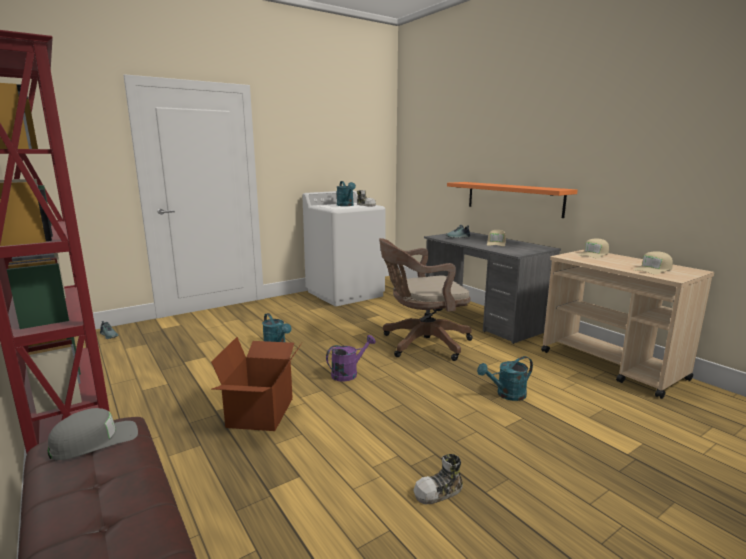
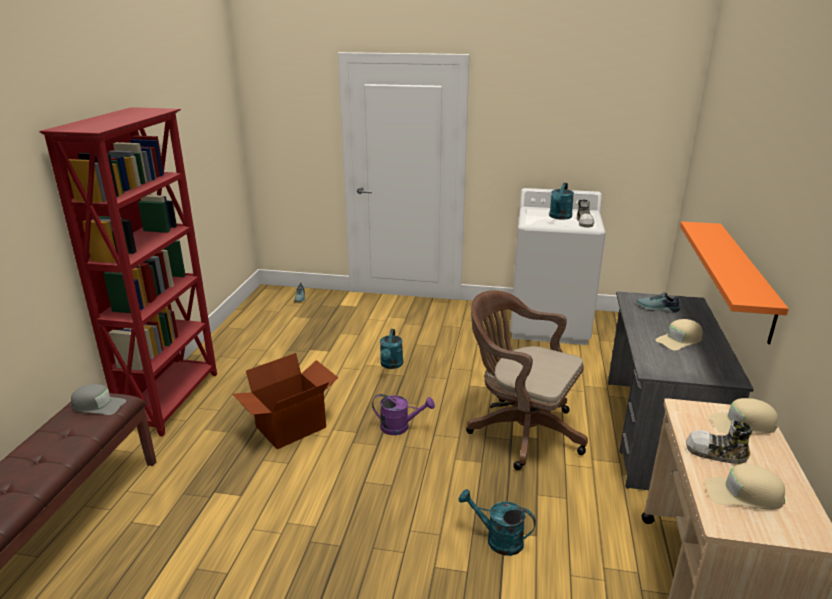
camera: 45 degrees right, 10 degrees up
(439, 492) = (293, 575): shoe -> shoe (716, 453)

